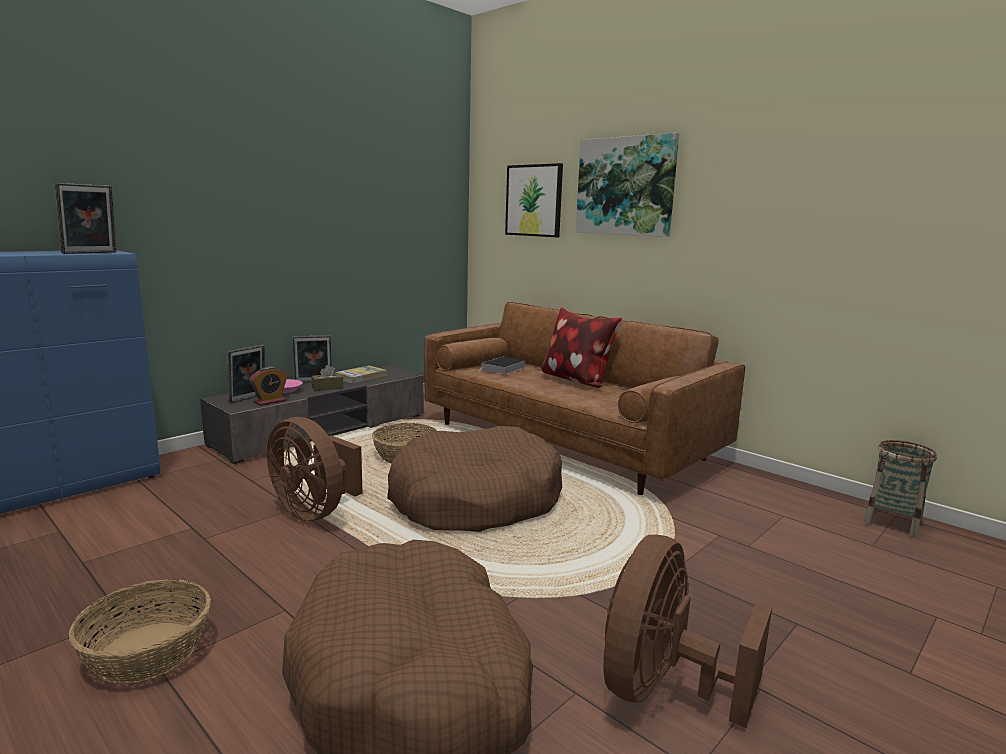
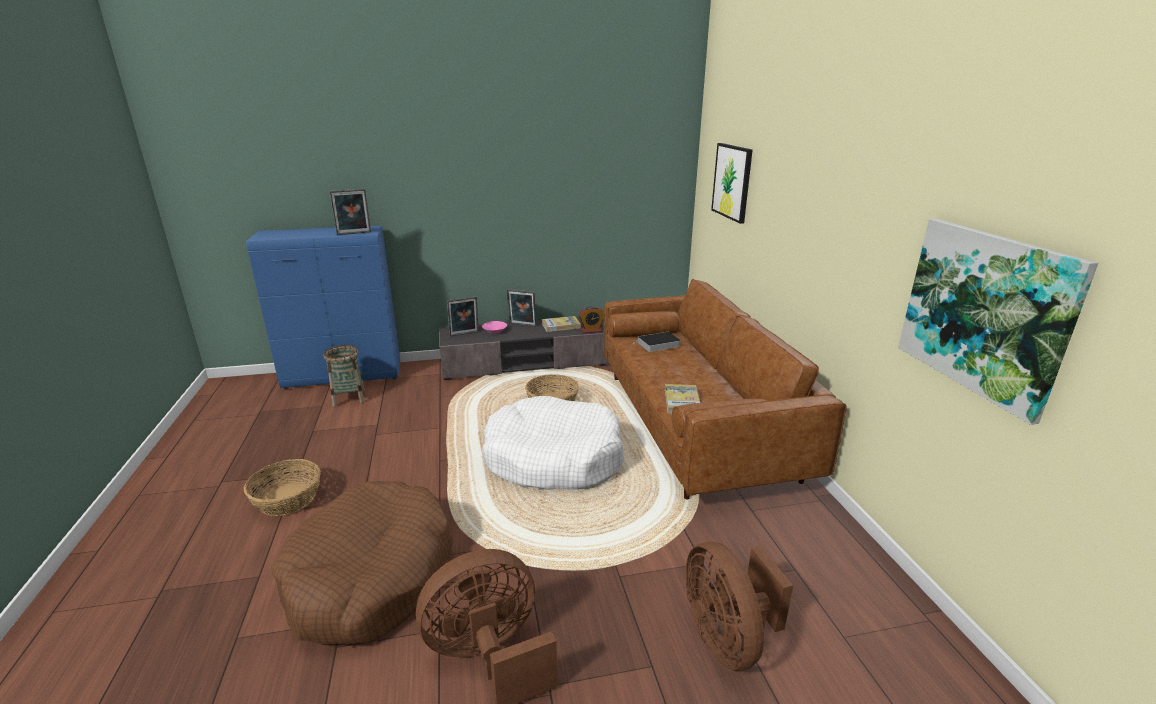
camera: 35 degrees right, 10 degrees up
(270, 401) = (473, 340): alarm clock -> alarm clock (591, 330)
(315, 511) = (448, 434): brown fan -> brown fan (727, 639)
(327, 388) = (524, 333): brown tissue box -> none
(475, 500) = (553, 458): brown dog bed -> white dog bed
(576, 380) = (703, 373): pillow -> none
(596, 400) = (682, 401): none -> book
(625, 186) = (789, 185): picture -> picture (984, 312)
(892, 523) = (911, 625): basket -> basket (349, 398)

